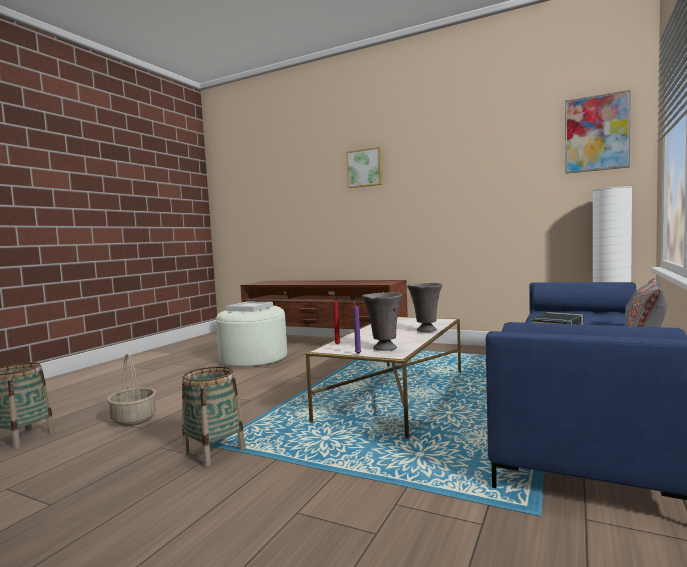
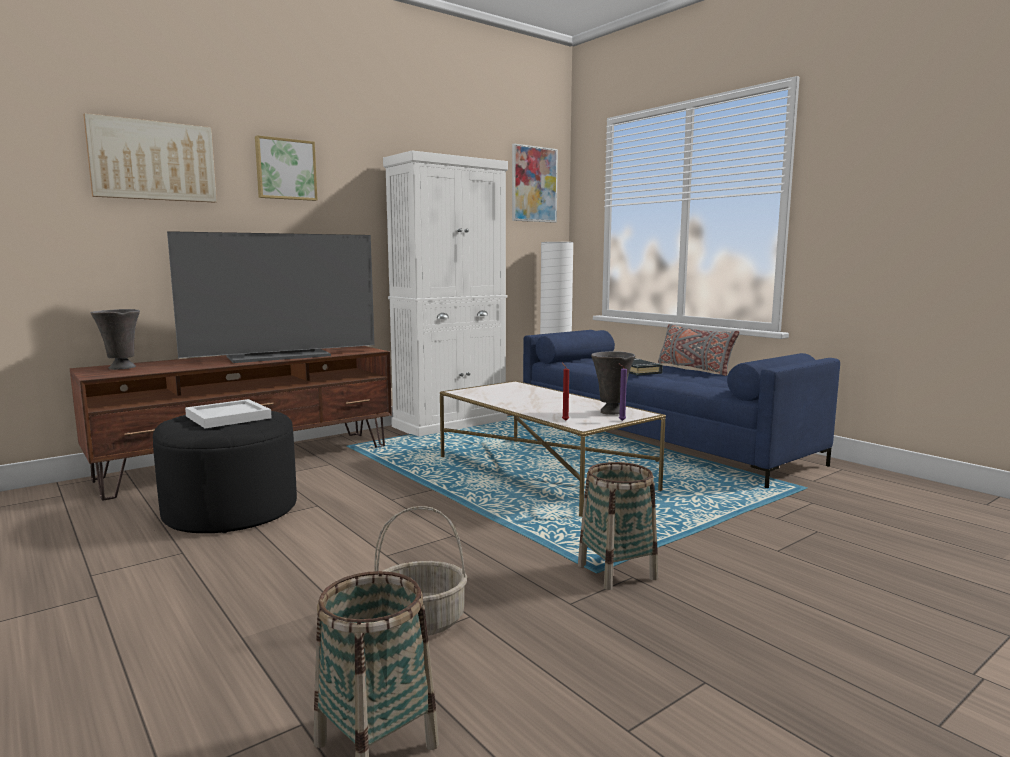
camera: 65 degrees left, 5 degrees up
(253, 358) = (231, 510): white ottoman -> black ottoman
(301, 177) = (153, 161): none -> picture
(336, 282) = (280, 356): none -> television
(425, 330) = (554, 394): grey vase -> grey vase (121, 368)
(470, 351) = (450, 423): none -> white cabinet

